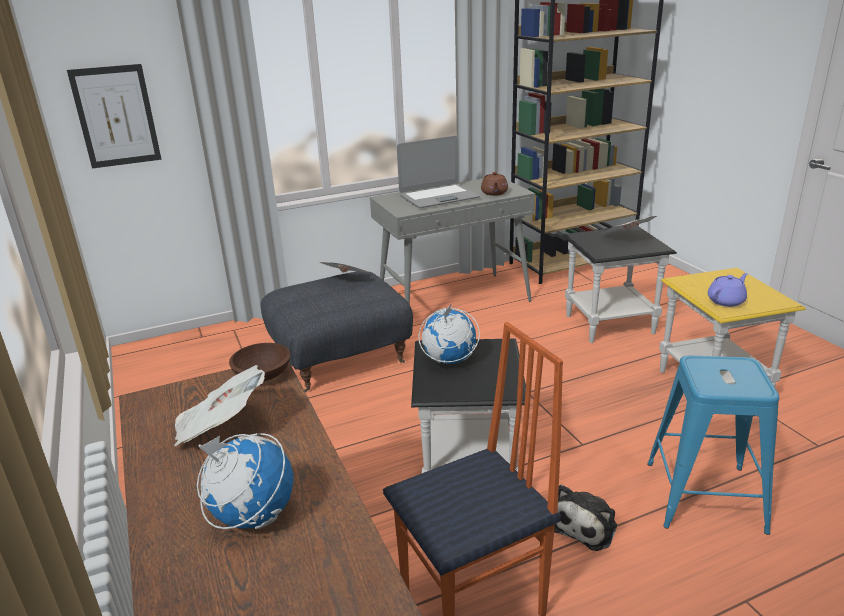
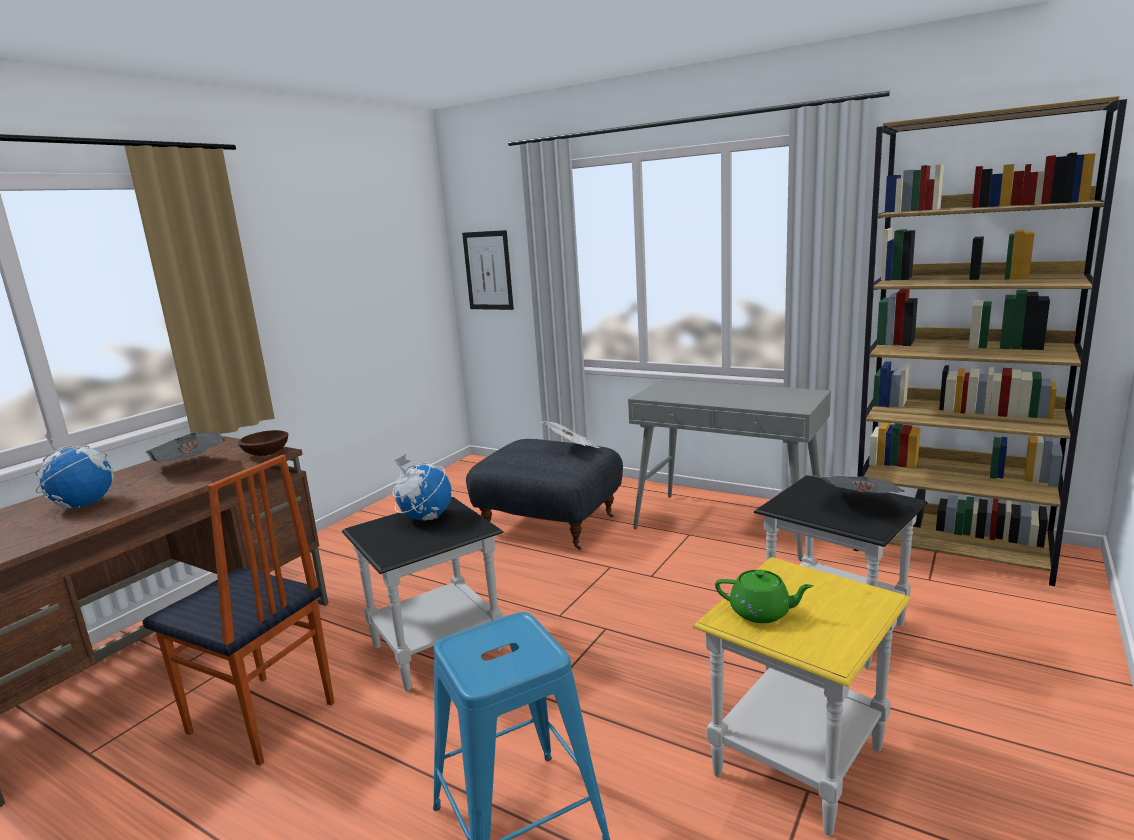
camera: 55 degrees right, 10 degrees down
(439, 197) = (710, 393): laptop -> none
(494, 193) = (768, 403): brown teapot -> none
(586, 525) = (403, 747): plush toy -> none
(726, 301) = (761, 612): purple teapot -> green teapot

